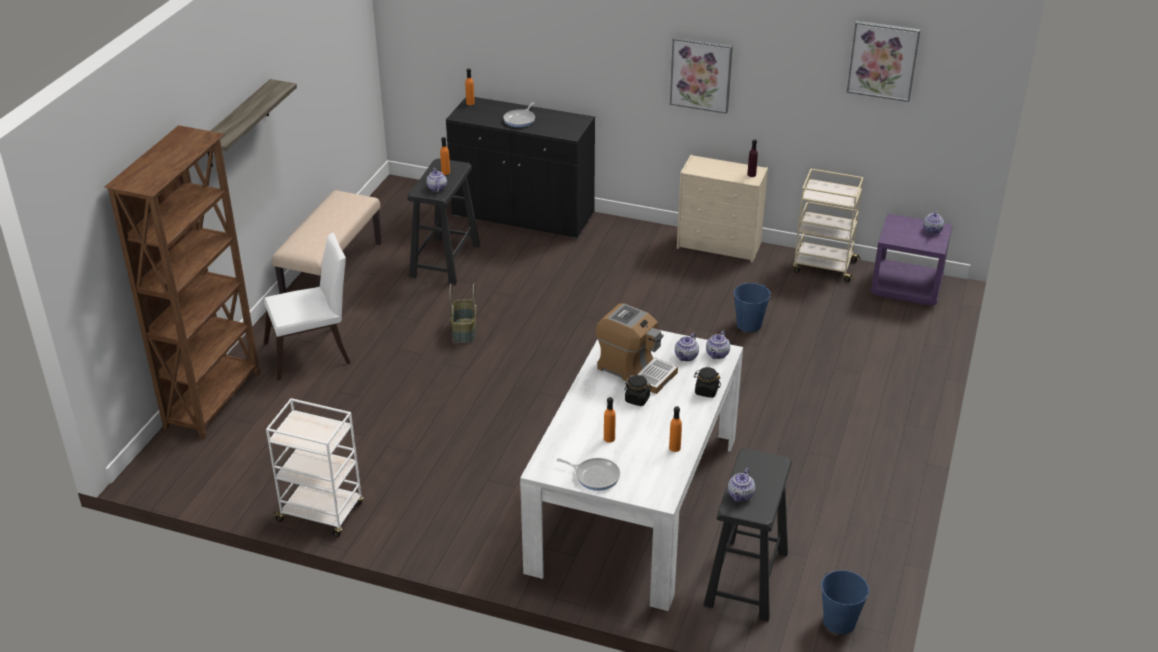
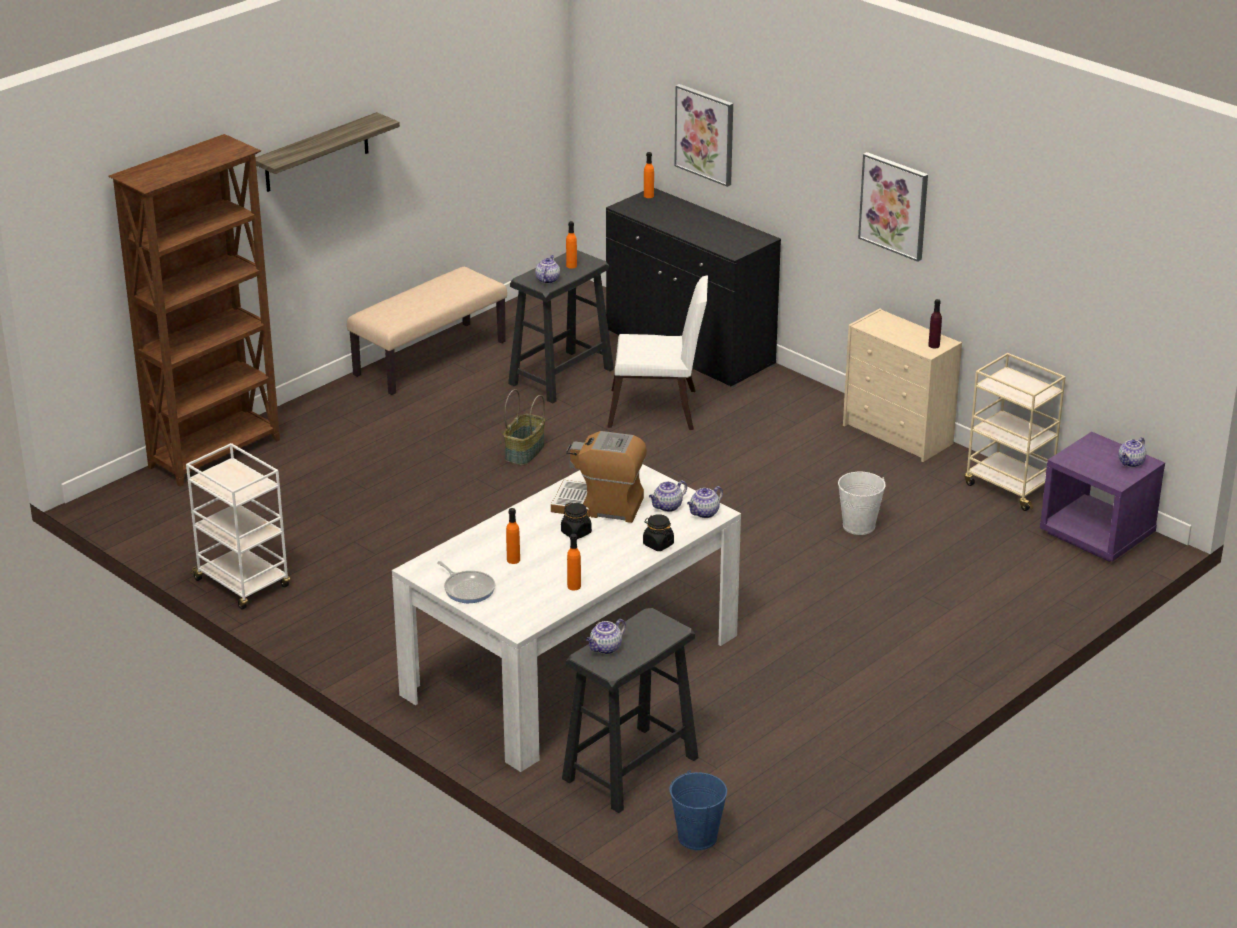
camera: 25 degrees right, 5 degrees down
(313, 352) = (349, 433): white chair -> white chair (659, 410)
(520, 120) = (690, 225): frying pan -> none
(635, 370) = (599, 505): coffee machine -> coffee machine turned 135 degrees clockwise
(748, 324) = (858, 526): blue bucket -> white bucket
(883, 60) = (1089, 224): picture -> picture (705, 134)

